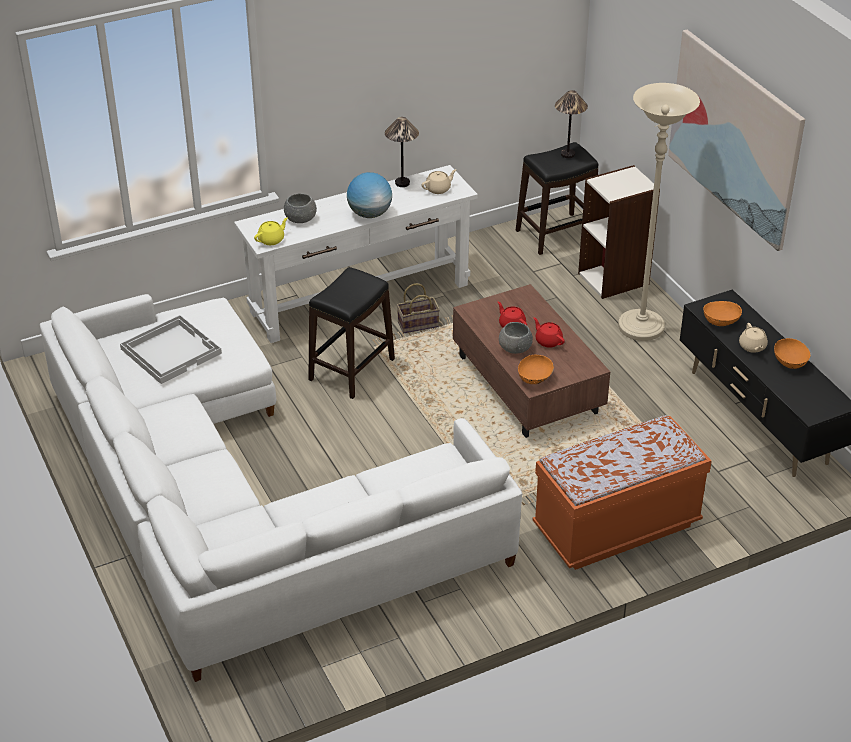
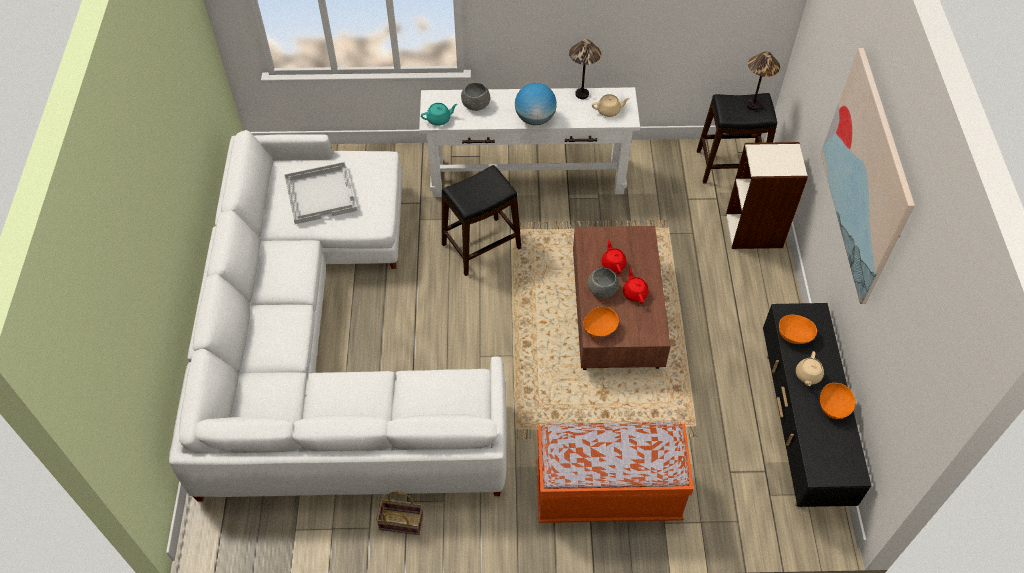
camera: 25 degrees right, 15 degrees up
(271, 240) = (439, 119): yellow teapot -> turquoise teapot
(419, 323) = (561, 219): basket -> basket (402, 521)
(641, 328) = (748, 292): beige floor lamp -> none

